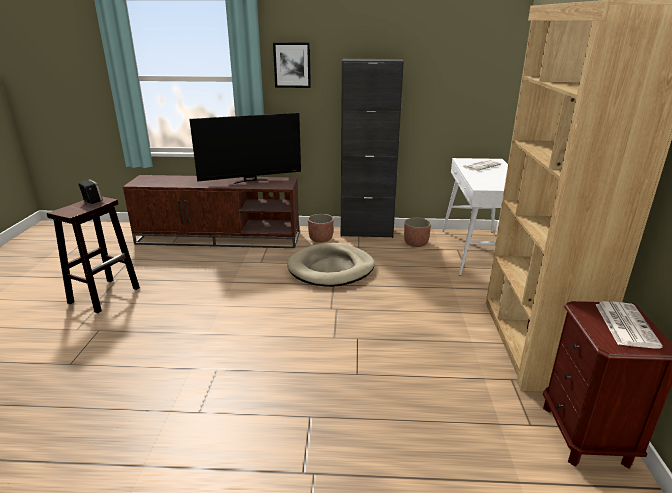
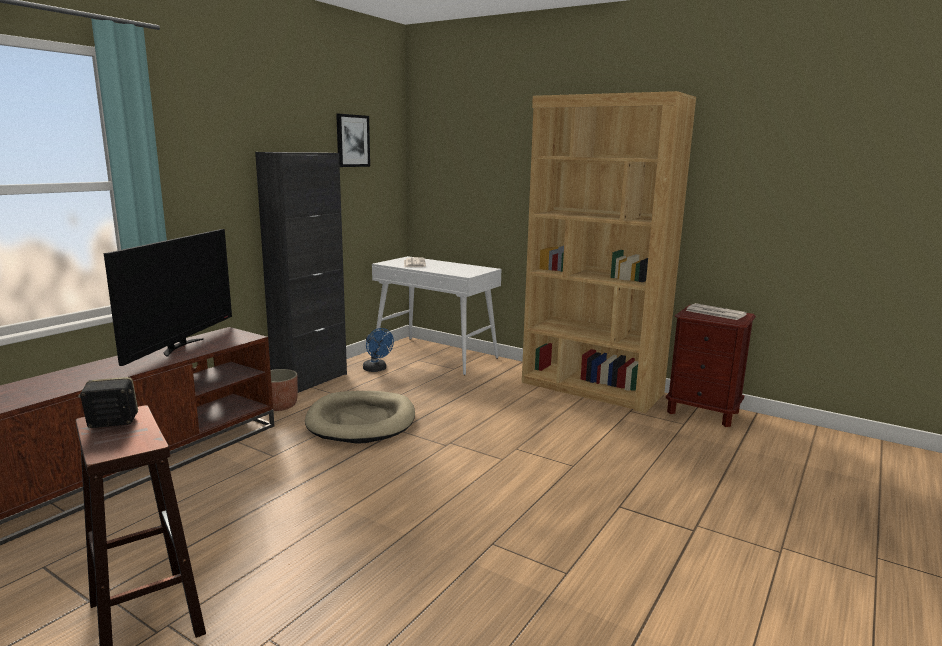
camera: 60 degrees left, 10 degrees down
(292, 65) = (191, 161): picture -> picture (352, 141)
(416, 243) = (377, 369): planter -> blue fan

